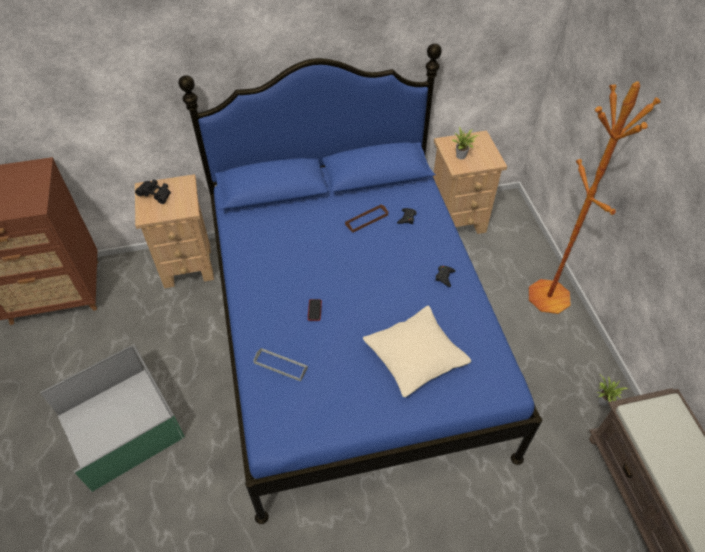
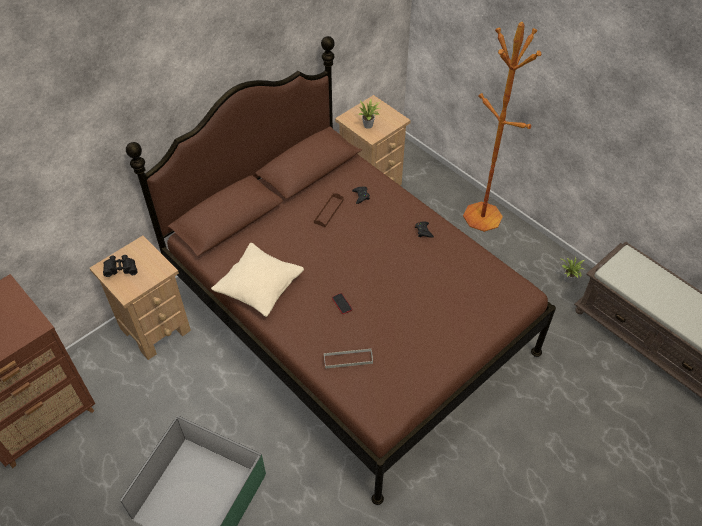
camera: 30 degrees left, 0 degrees up
(352, 337) = (351, 322): blue bed -> brown bed
(415, 357) = (444, 302): beige pillow -> beige pillow (259, 286)

